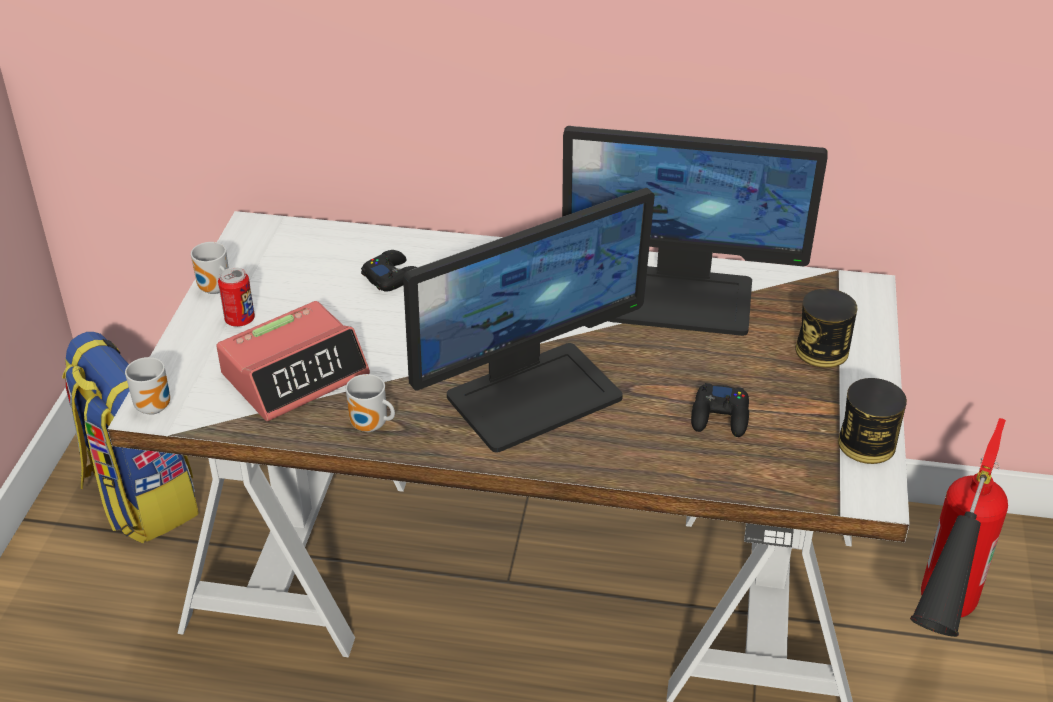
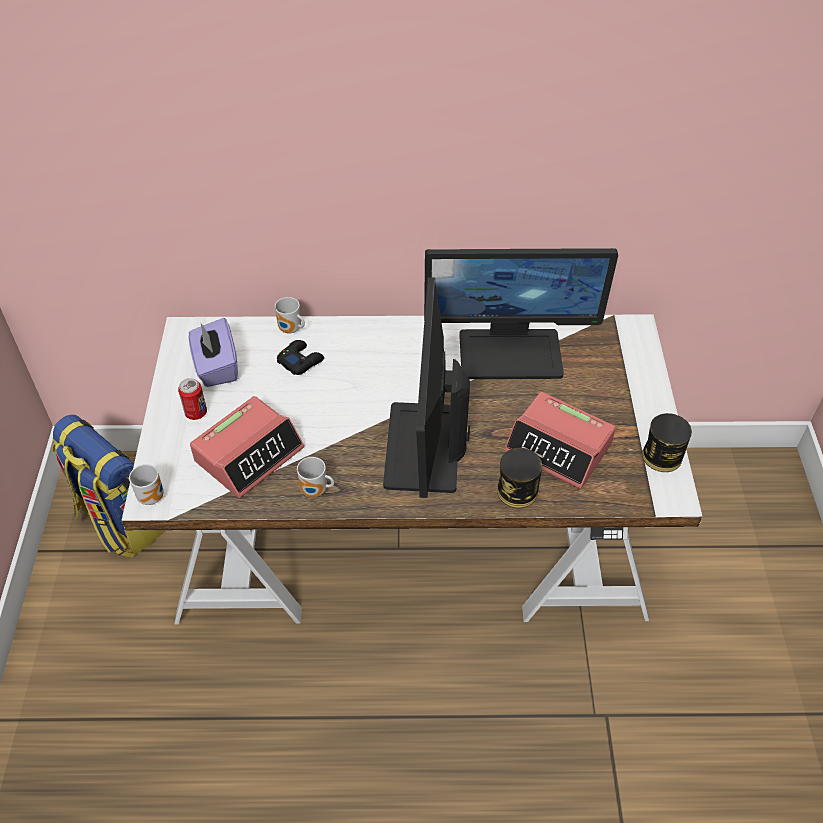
camera: 10 degrees left, 10 degrees up
(215, 290) = (170, 389): mug -> mug (291, 330)
(281, 272) = (216, 367): none -> purple tissue box
(533, 394) = (425, 448): monitor -> monitor turned 135 degrees clockwise
(720, 417) = (559, 448): black game controller -> alarm clock
(822, 350) = (616, 384): can -> can (517, 491)
(935, 635) = (689, 545): fire extinguisher -> none

